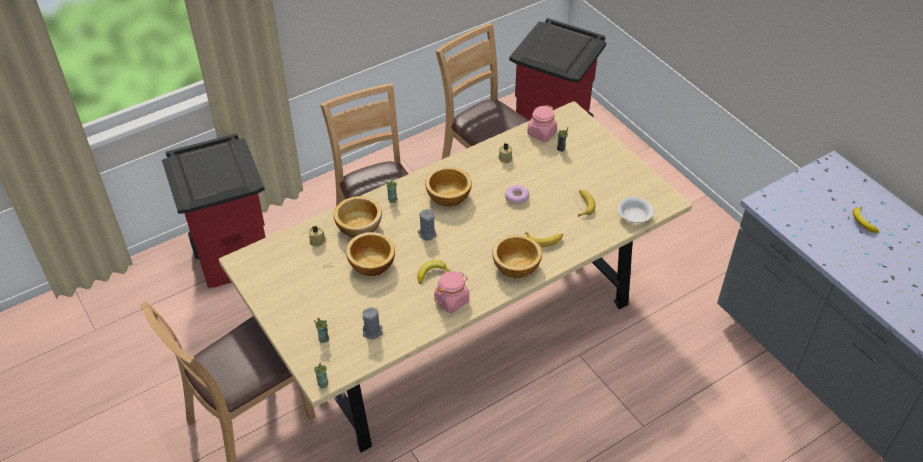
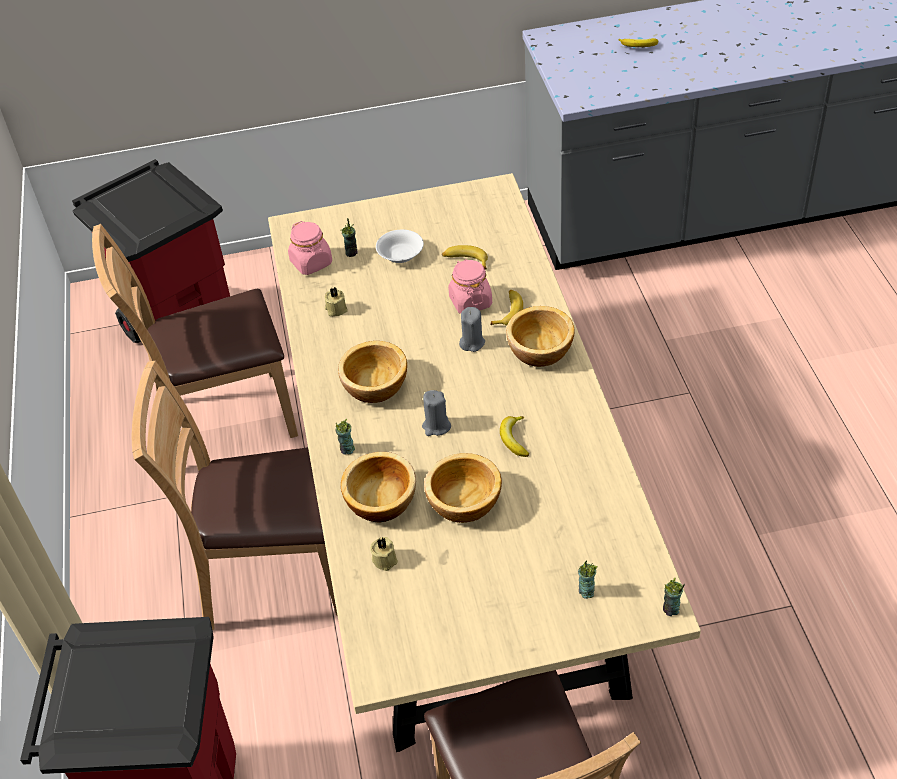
camera: 65 degrees left, 0 degrees up
(372, 331) = (595, 529): grey candle -> grey candle (472, 342)
(452, 300) = (573, 429): pink jar -> pink jar (470, 301)
(516, 198) = (417, 318): donut -> none
(633, 216) = (507, 224): white bowl -> white bowl (400, 255)

